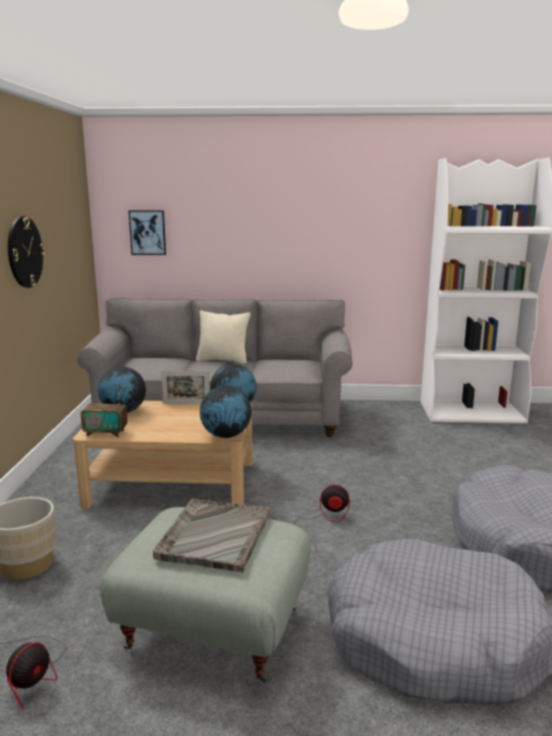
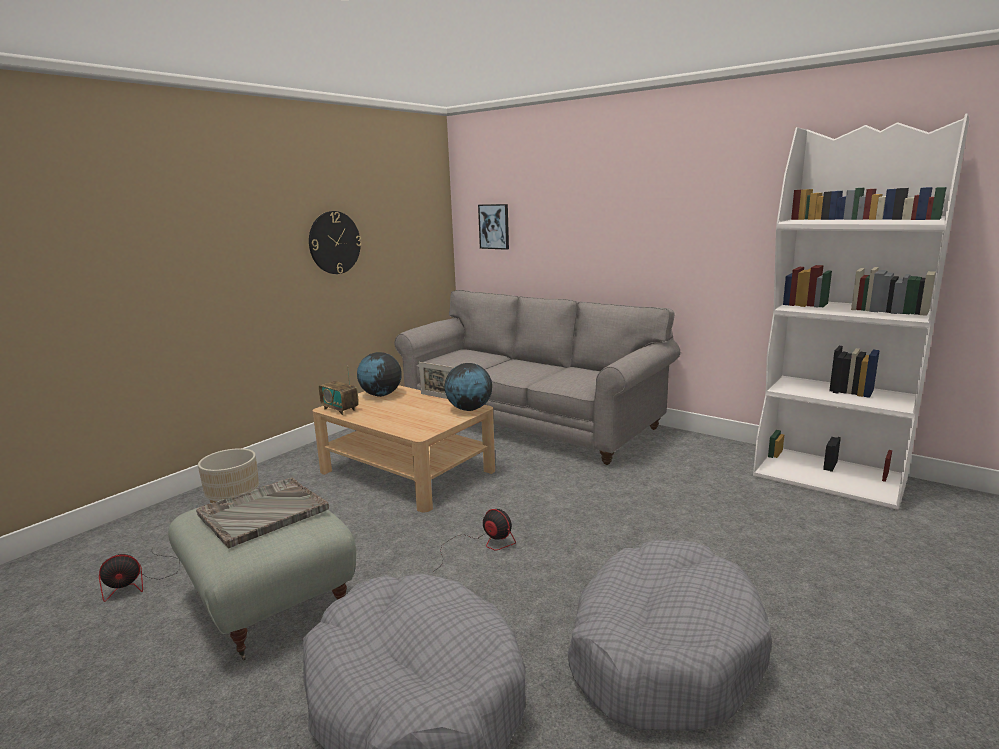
camera: 35 degrees right, 0 degrees up
(223, 360) = (534, 362): beige pillow -> none
(226, 436) = (418, 433): globe -> none

